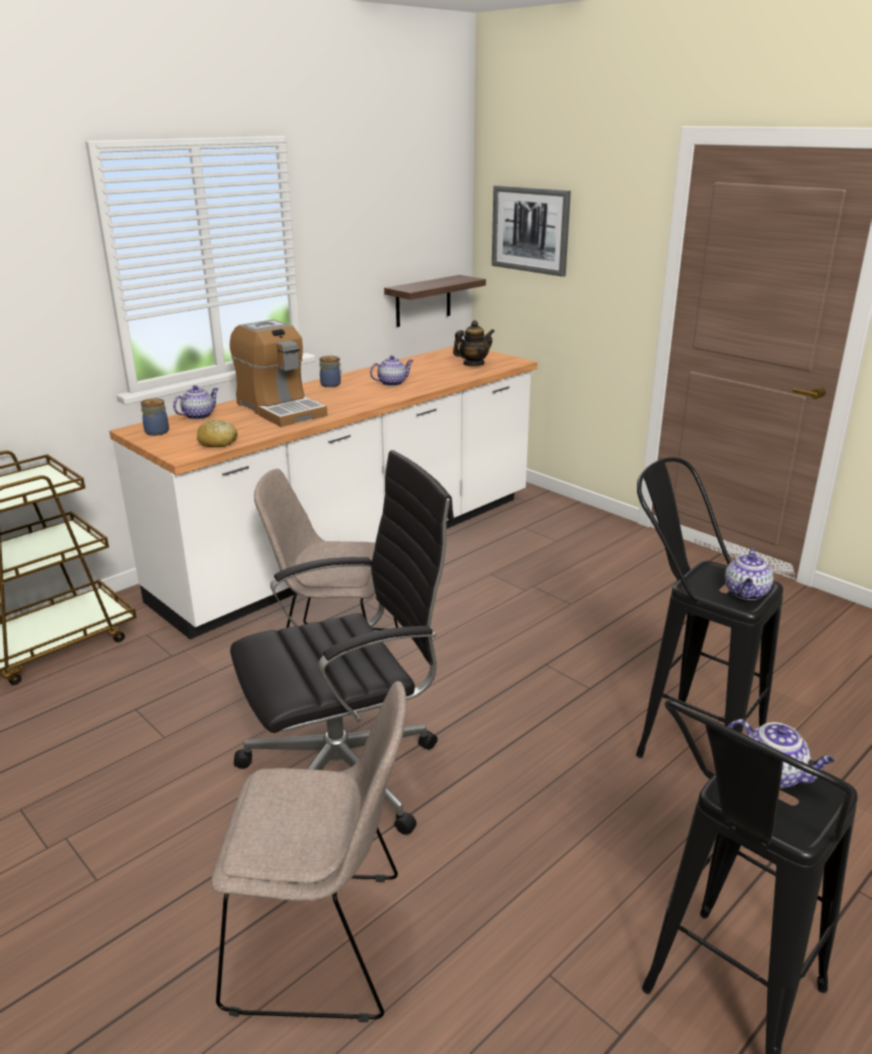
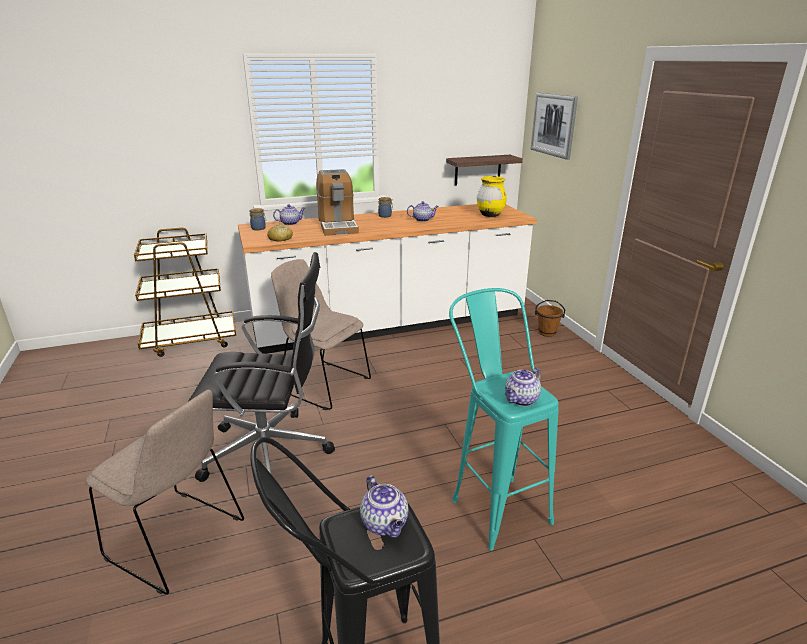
camera: 25 degrees right, 0 degrees up
(473, 364) = (490, 215): teapot -> yellow vase
(569, 516) = (547, 333): none -> brown bucket
(681, 741) = (493, 502): black stool -> turquoise stool

